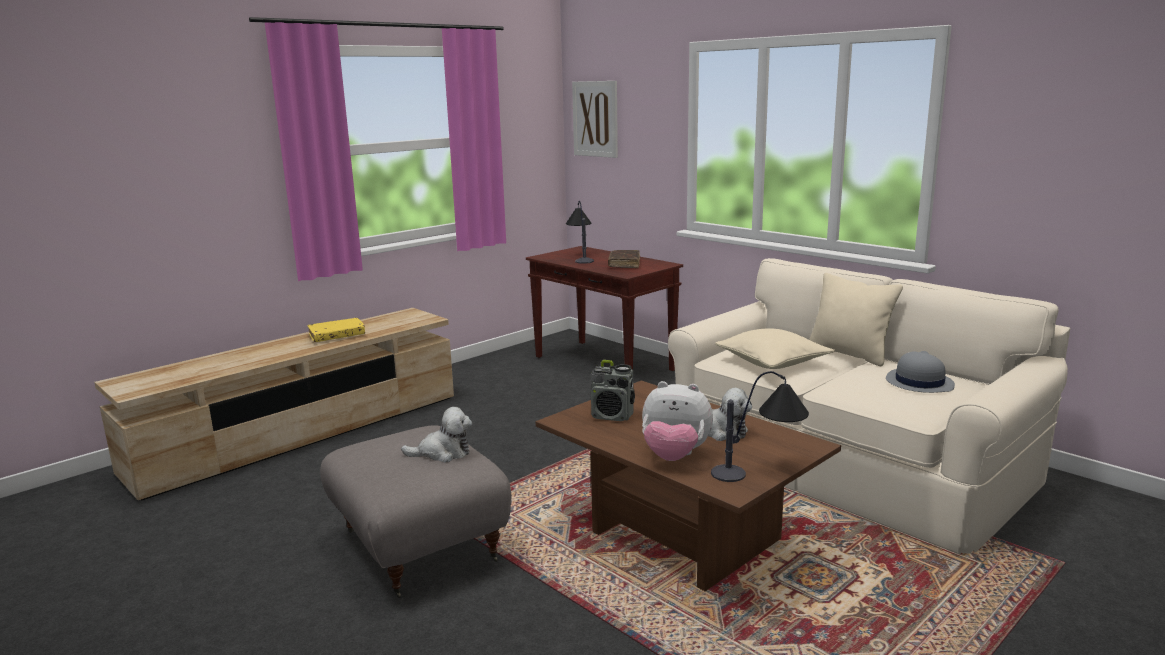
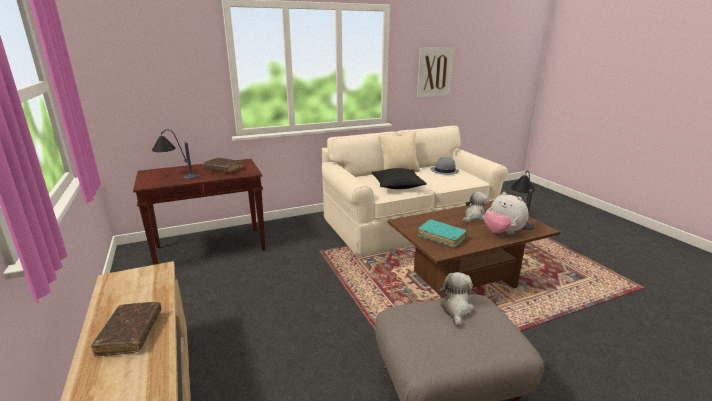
camera: 70 degrees left, 5 degrees up
(337, 336) = (130, 333): yellow book -> brown book
(595, 119) = (120, 59): picture -> picture (434, 72)
(612, 416) = (441, 237): radio -> turquoise book
(675, 456) = (502, 233): plush toy -> plush toy turned 105 degrees clockwise
(772, 362) = (397, 185): beige pillow -> black pillow

